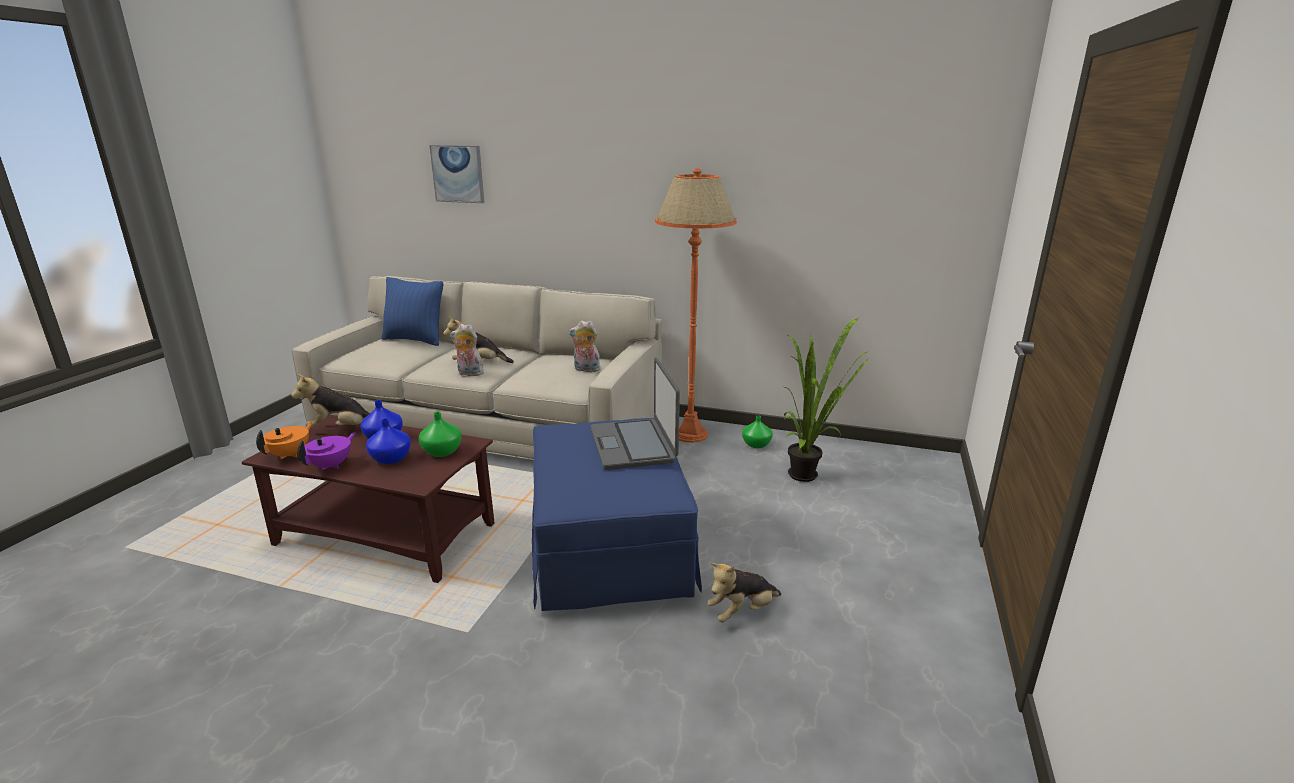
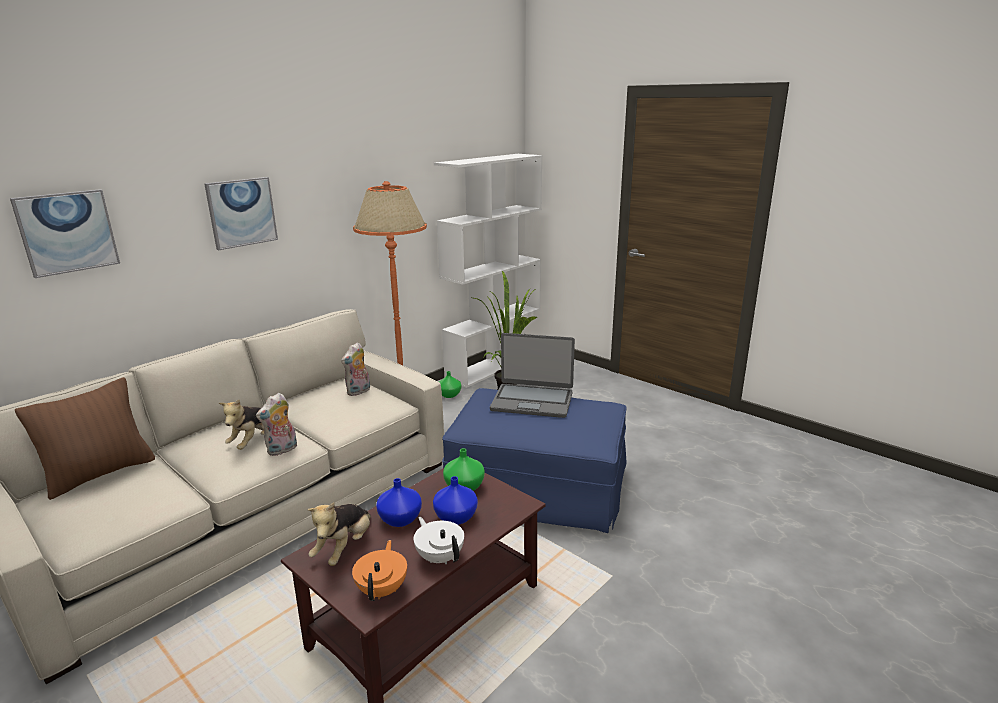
camera: 65 degrees left, 0 degrees up
(290, 454) = (383, 589): orange teapot -> orange teapot turned 45 degrees clockwise
(331, 465) = (440, 557): purple teapot -> white teapot
(415, 340) = (100, 474): blue pillow -> brown pillow
(576, 181) = (241, 212): none -> picture
(742, 612) = (640, 456): plush toy -> none
(863, 450) = (493, 365): none -> white bookcase

